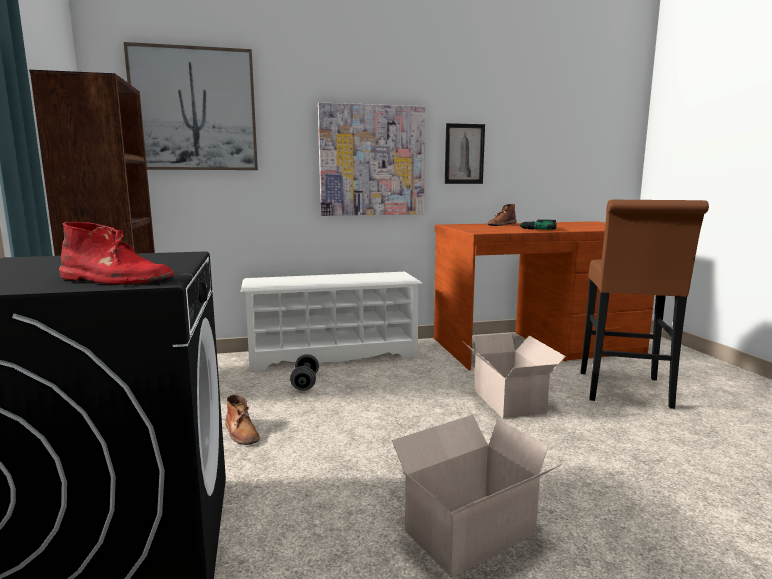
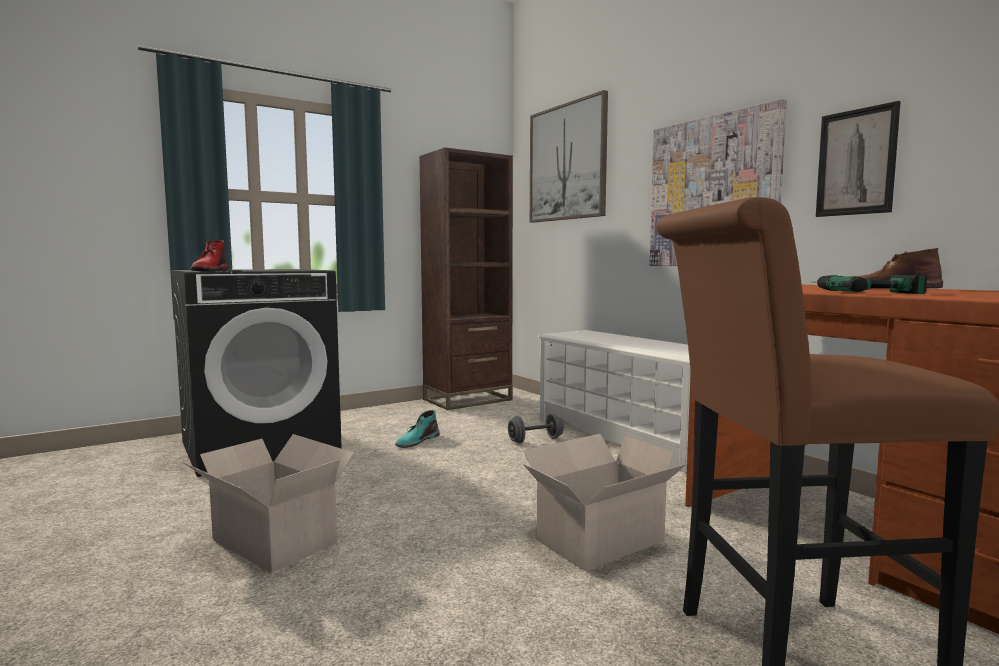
camera: 70 degrees right, 5 degrees down
(241, 432) = (417, 441): brown boot -> turquoise boot

